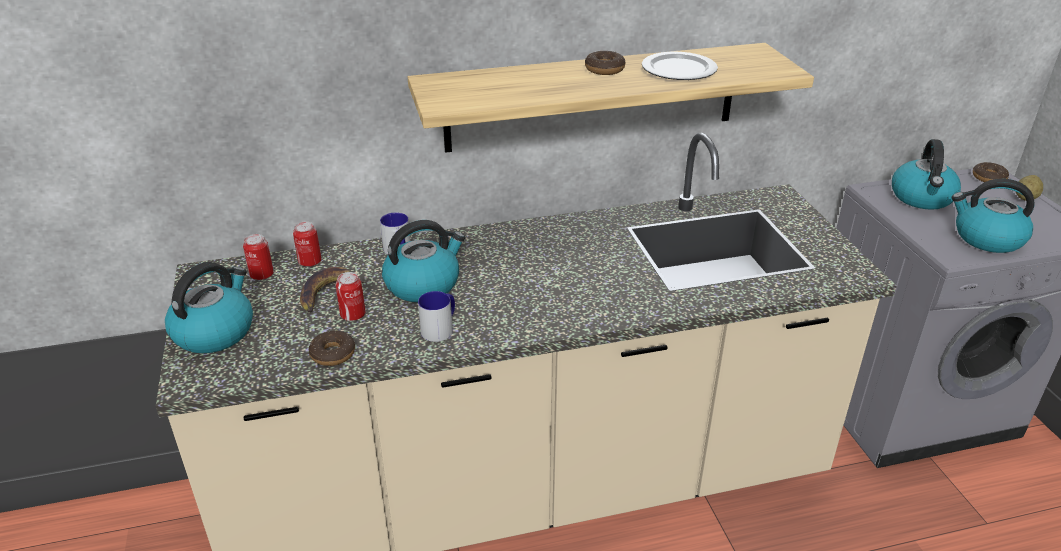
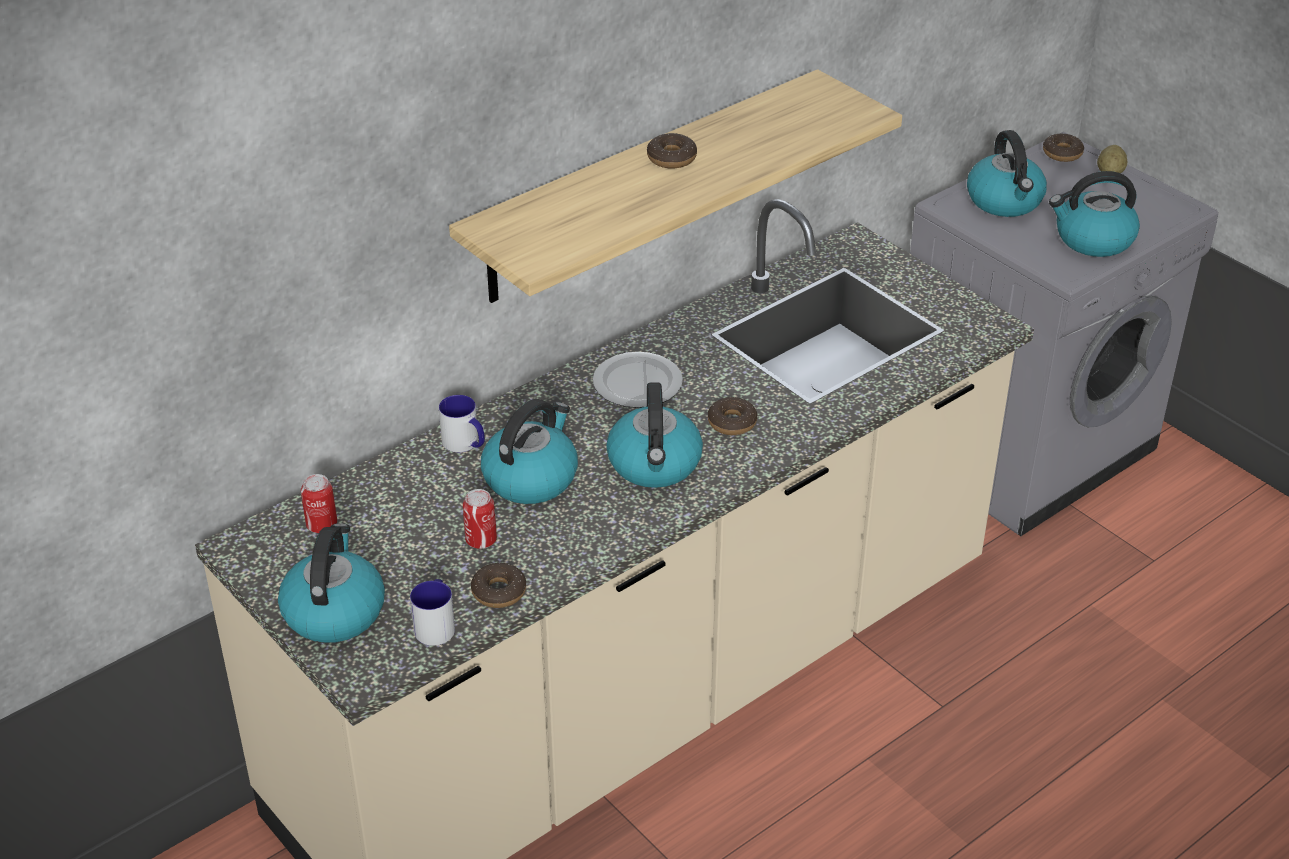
camera: 25 degrees left, 5 degrees up
(310, 262) = (366, 490): can -> none
(328, 293) = (426, 522): banana -> none
(440, 328) = (594, 524): mug -> mug (436, 624)
(518, 300) = (655, 465): none -> kettle
(598, 288) = (732, 422): none -> donut
(679, 70) = (755, 139): plate -> plate (639, 384)

